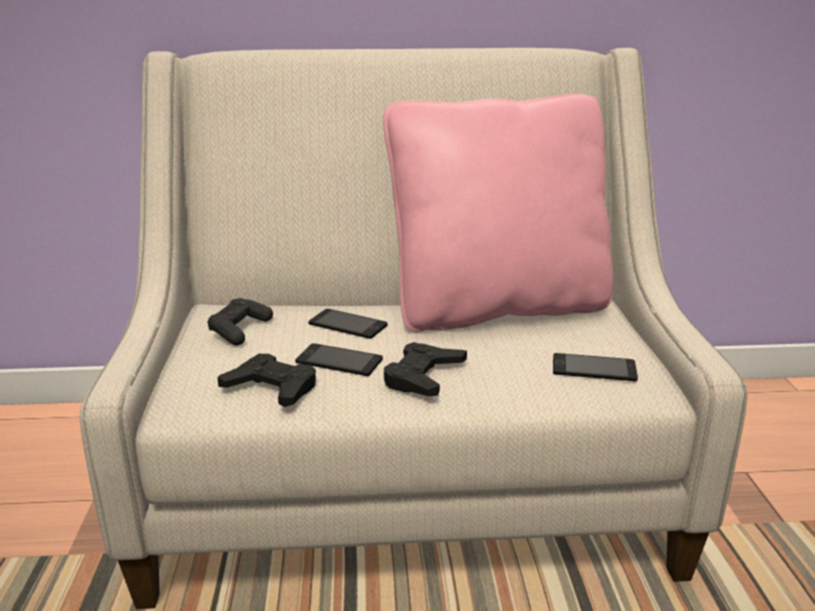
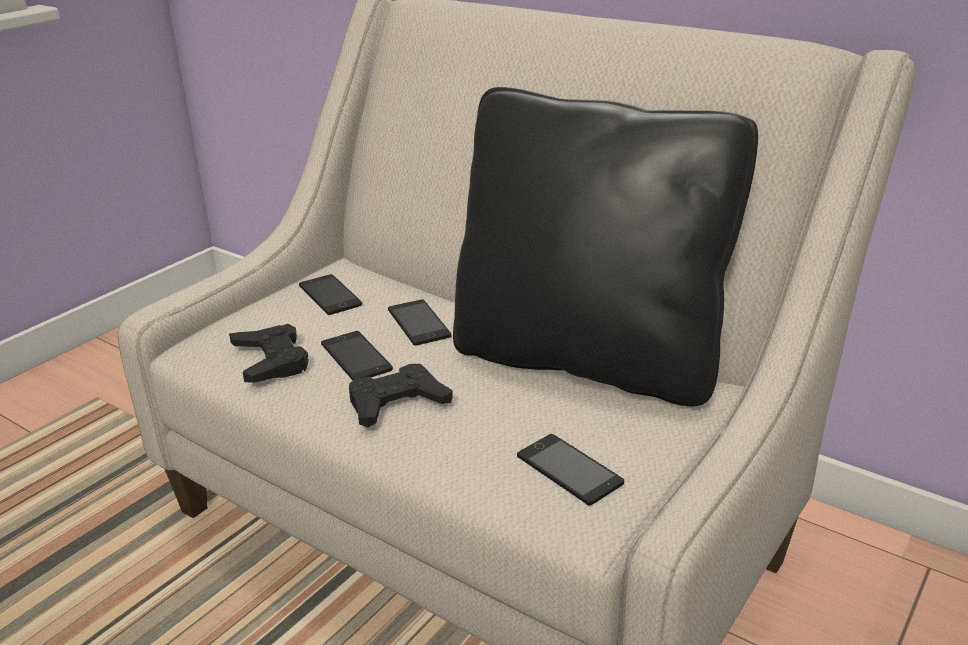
camera: 40 degrees right, 5 degrees up
(240, 330) = (330, 295): black game controller -> phone
(497, 307) = (587, 358): pink pillow -> black pillow

